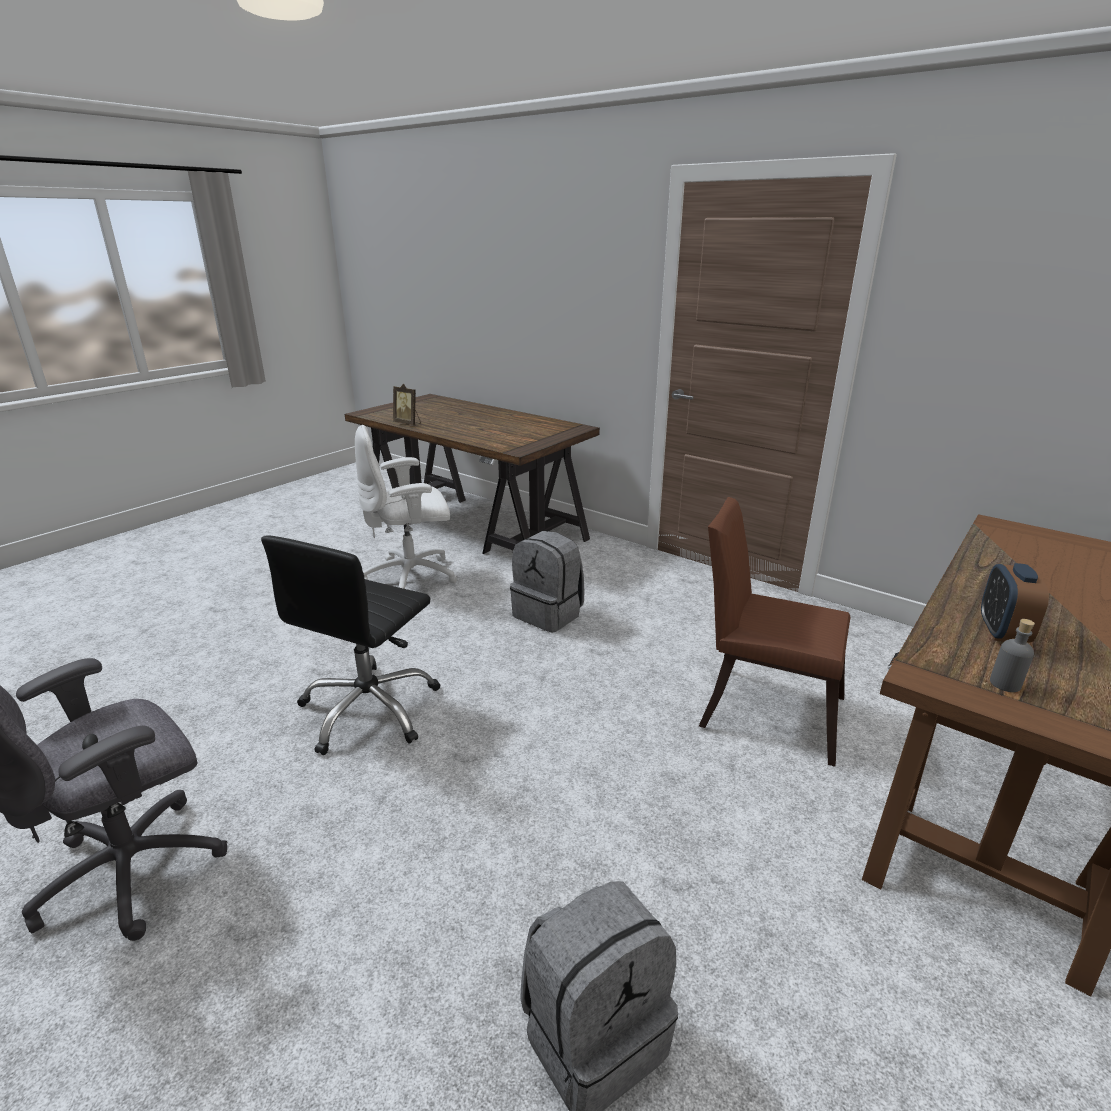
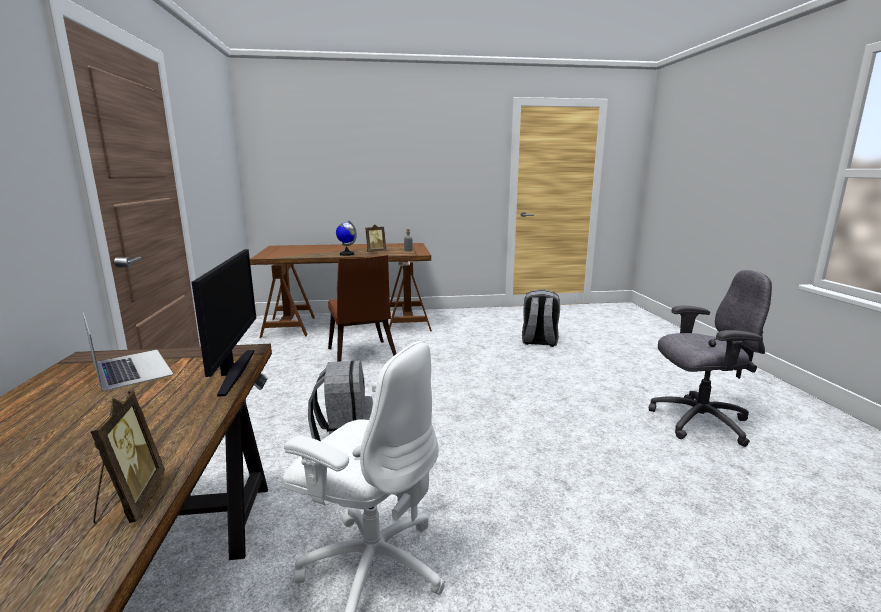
camera: 135 degrees left, 10 degrees down
(370, 709) = (542, 438): black office chair -> none
(488, 444) = (234, 371): none -> monitor
(540, 432) = (131, 368): none -> laptop
(979, 592) = (347, 254): none -> globe
(1002, 632) = (375, 252): alarm clock -> picture frame

